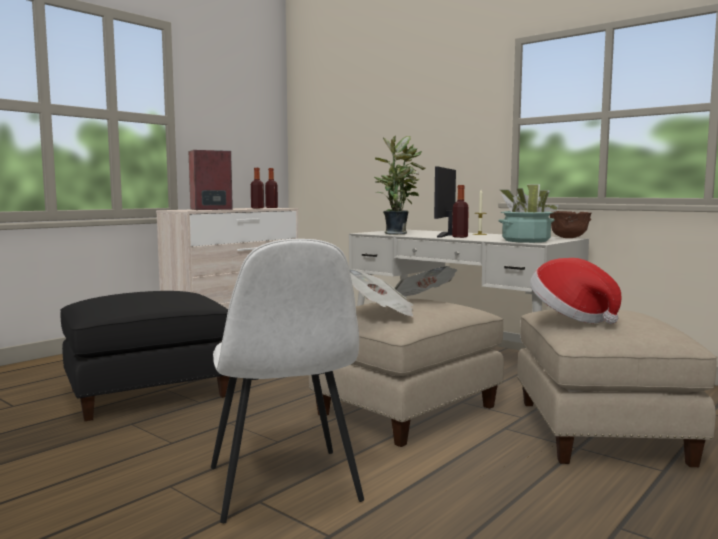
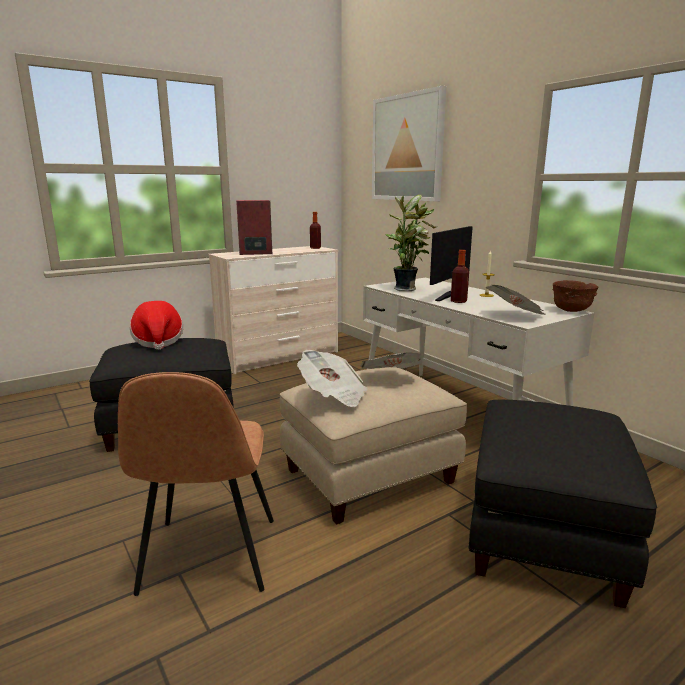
camera: 15 degrees right, 10 degrees up
(257, 208) = (301, 249): bottle -> none
(283, 486) = (209, 557): white chair -> brown chair
(369, 103) = (407, 148): none -> picture
(525, 241) = (516, 316): potted plant -> newspaper
(571, 317) = (514, 427): hat -> hat (158, 341)
(602, 431) = (546, 535): beige ottoman -> black ottoman

